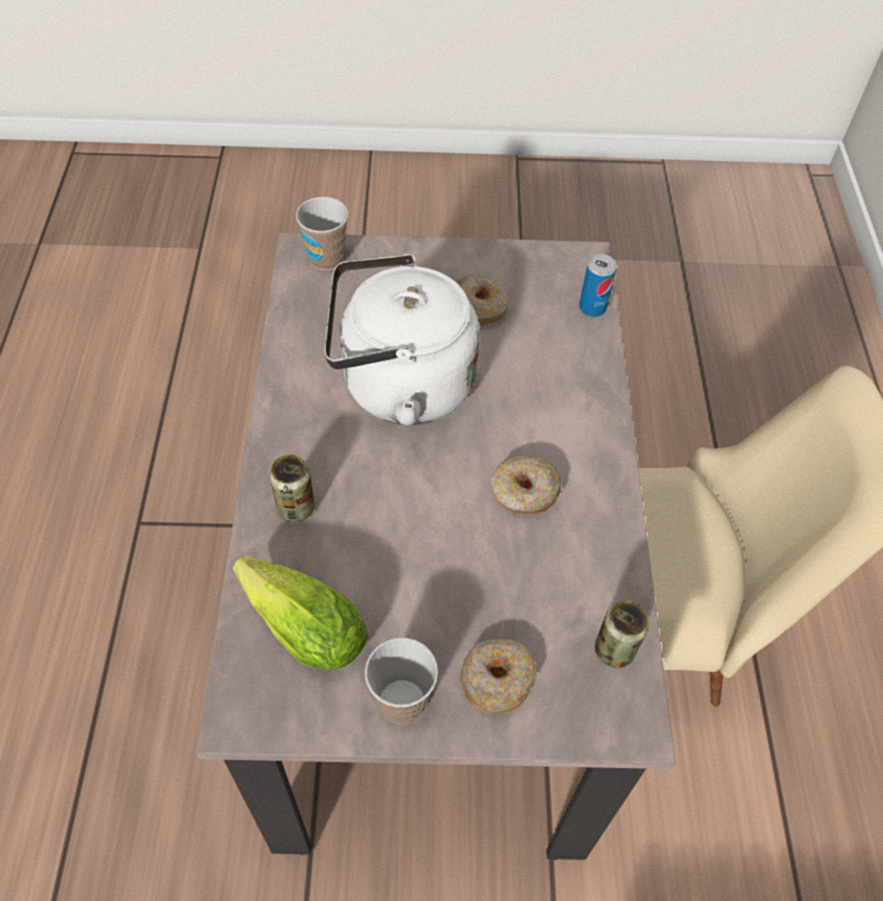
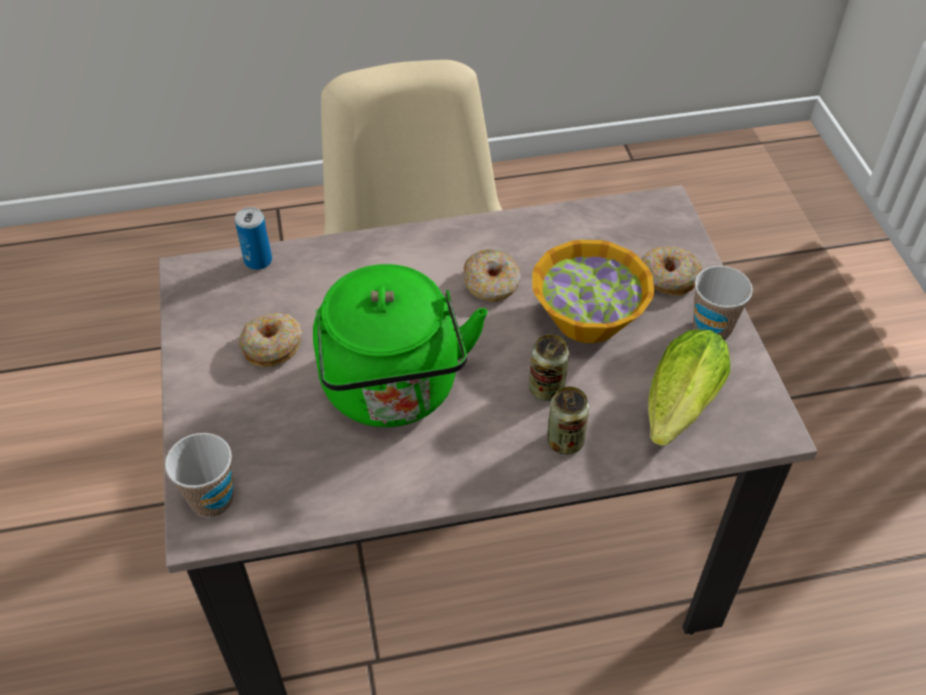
camera: 100 degrees left, 5 degrees down
(399, 385) = (393, 391): white kettle -> green kettle
(452, 571) = (586, 318): none -> bowl
(614, 650) = (614, 218): can -> can (546, 389)

